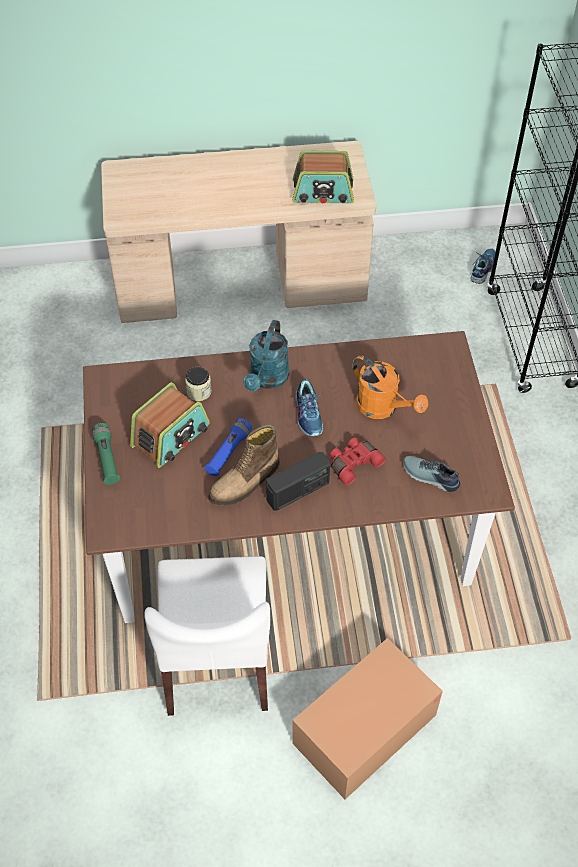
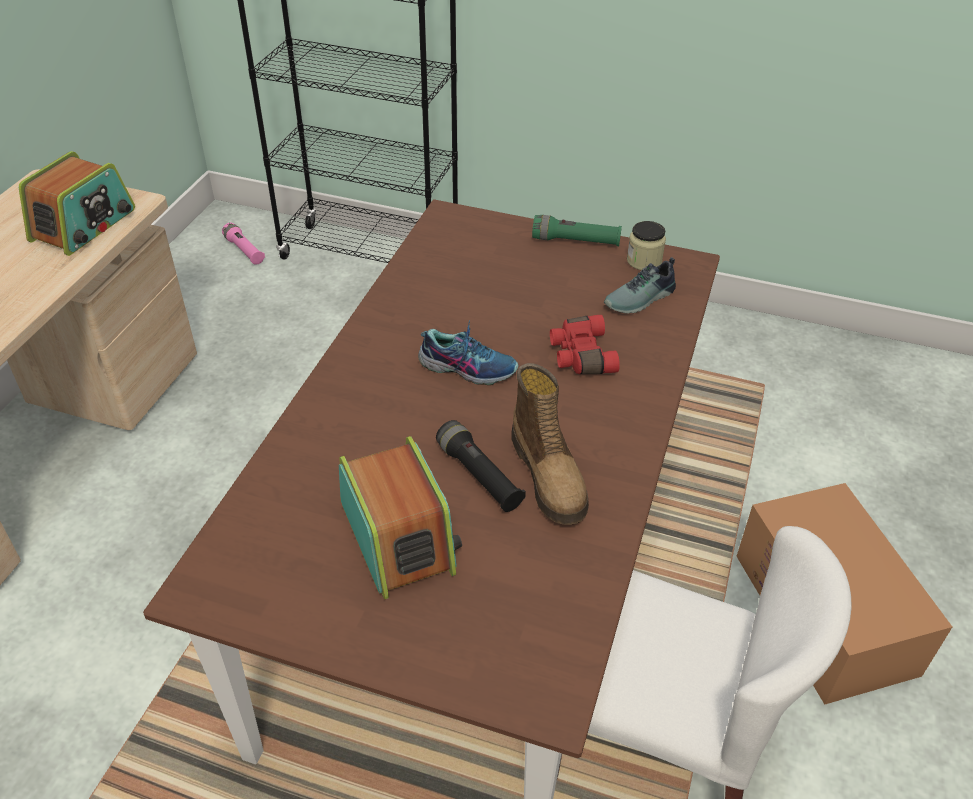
camera: 65 degrees left, 10 degrees down
(107, 459) = (386, 646): green flashlight -> green flashlight (575, 241)
(199, 392) = (334, 470): jar -> jar (644, 261)
(228, 452) = (479, 476): blue flashlight -> black flashlight
(267, 379) = (372, 386): turquoise watering can -> none
(298, 491) = (598, 424): radio -> none
(383, 408) = (505, 298): orange watering can -> none
(483, 269) = (244, 250): shoe -> pink flashlight

